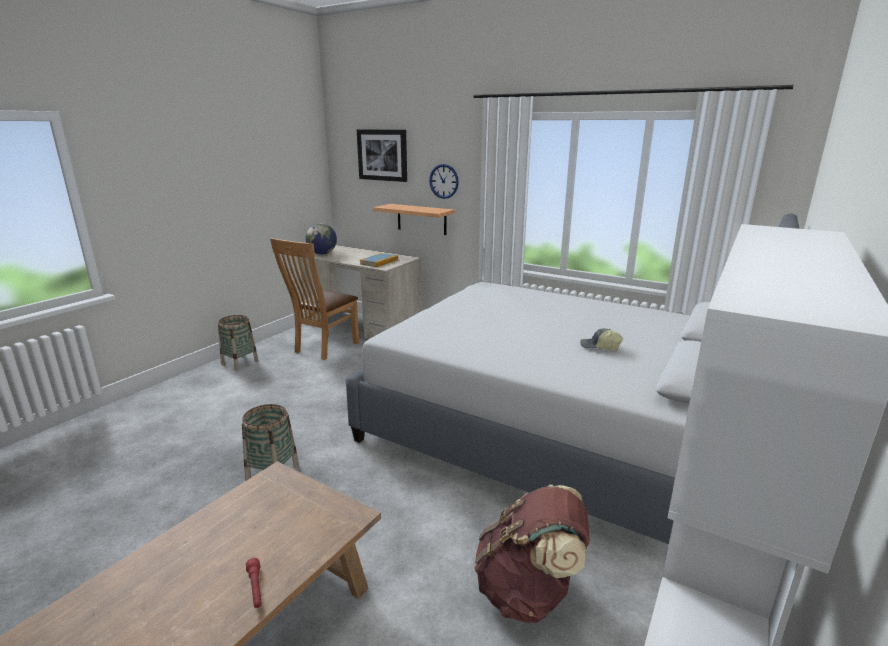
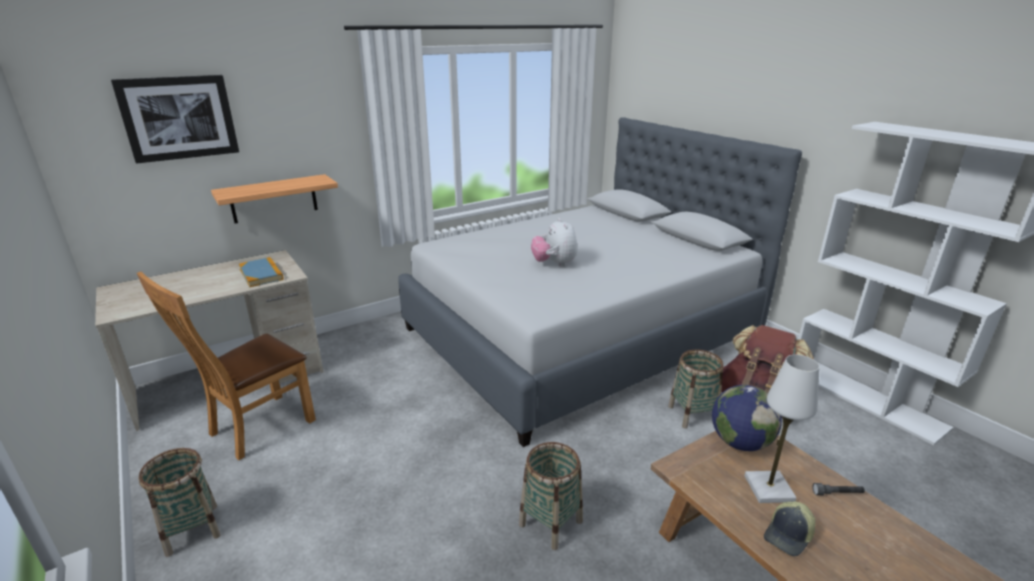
camera: 65 degrees left, 5 degrees up
(255, 533) = (768, 488): none -> white table lamp
(256, 588) = (837, 493): red flashlight -> grey flashlight
(322, 254) = (135, 303): globe -> globe (740, 442)
(323, 348) = (256, 429): brown chair -> brown chair turned 75 degrees clockwise
(444, 181) = (302, 141): wall clock -> none
(467, 533) = (692, 415): none -> basket
(502, 326) = (554, 264): none -> plush toy
(599, 347) = (626, 245): cap -> cap (789, 535)

